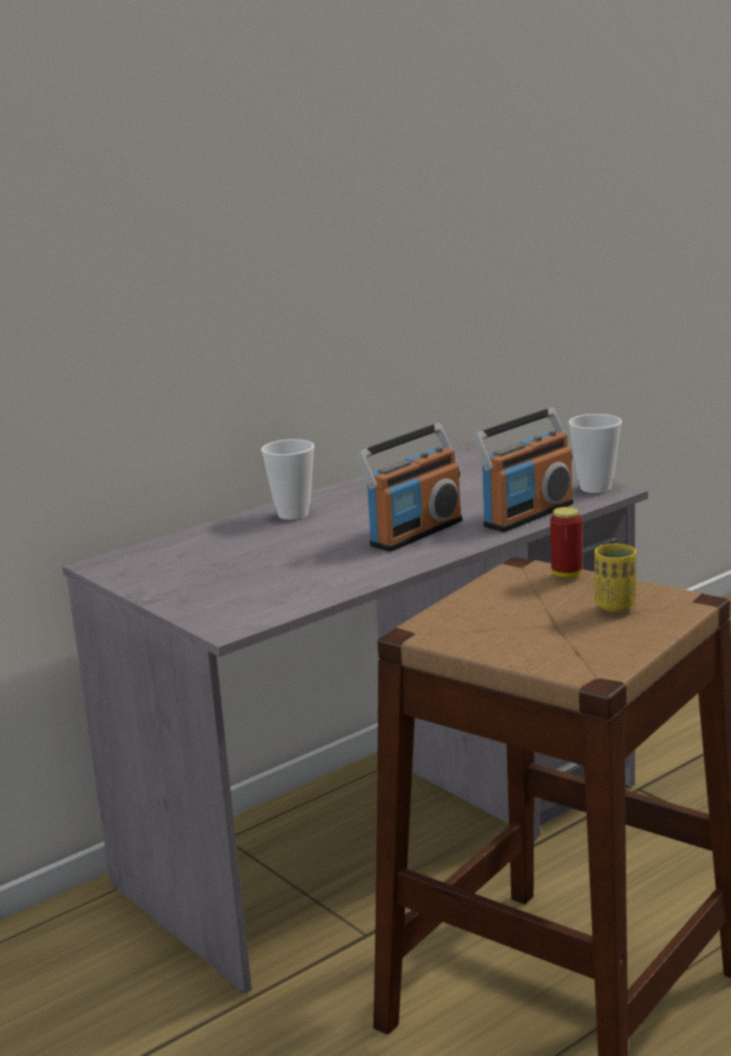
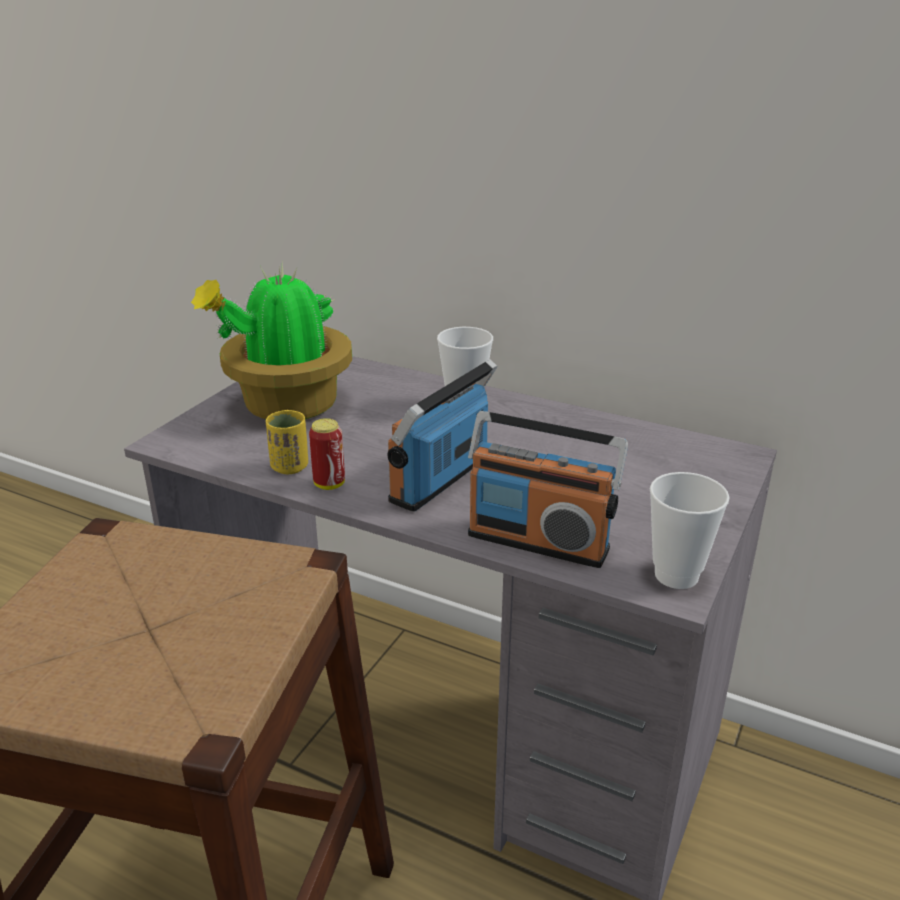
camera: 65 degrees right, 10 degrees up
(213, 576) = (287, 406): none -> potted plant
(415, 533) = (440, 480): radio -> radio turned 105 degrees clockwise
(567, 574) = (284, 603): can -> can (329, 484)
(615, 605) = (186, 662): yellow cup -> yellow cup (290, 467)

